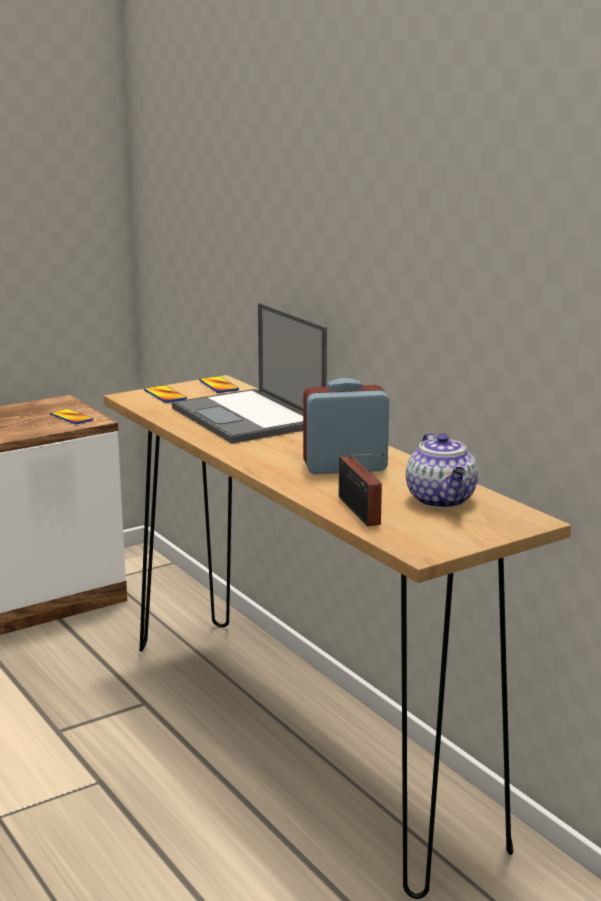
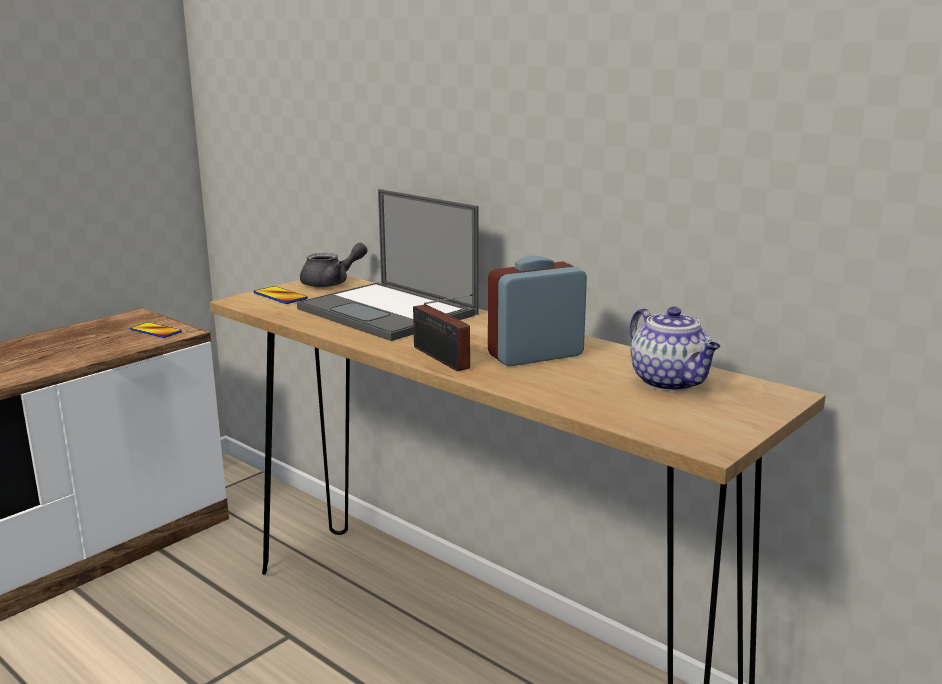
camera: 15 degrees left, 0 degrees up
(218, 386) = (332, 283): phone -> grey teapot
(359, 512) = (597, 405): radio -> radio (442, 359)

